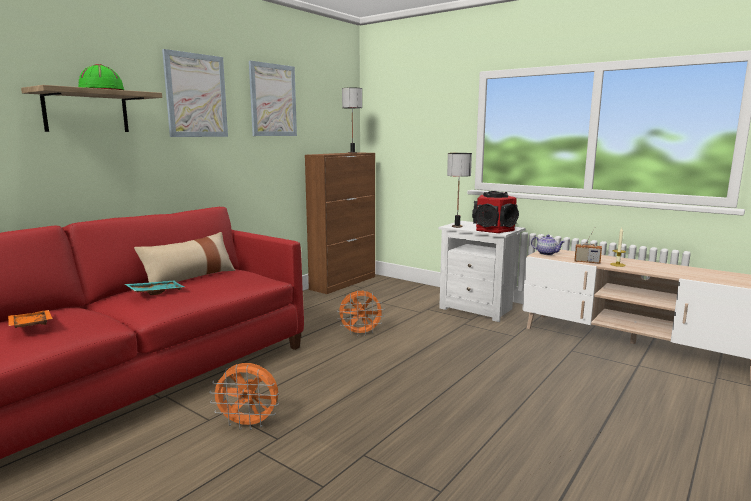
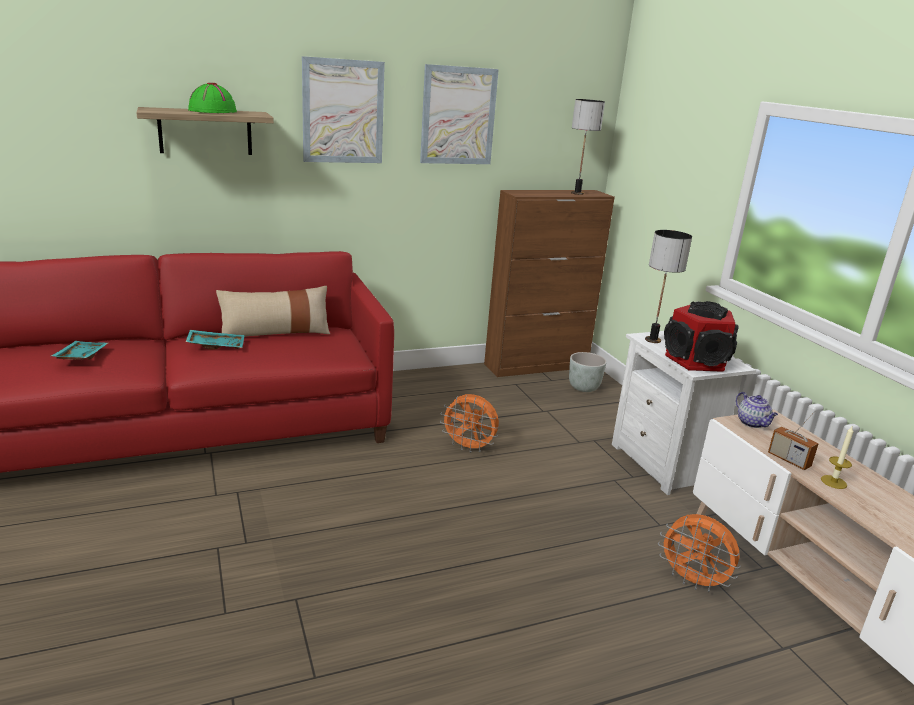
camera: 30 degrees right, 10 degrees up
(29, 326) = (80, 357): orange tray -> turquoise tray
(249, 424) = (240, 515): orange fan -> orange fan (693, 581)
(387, 286) = (584, 388): none -> grey planter

